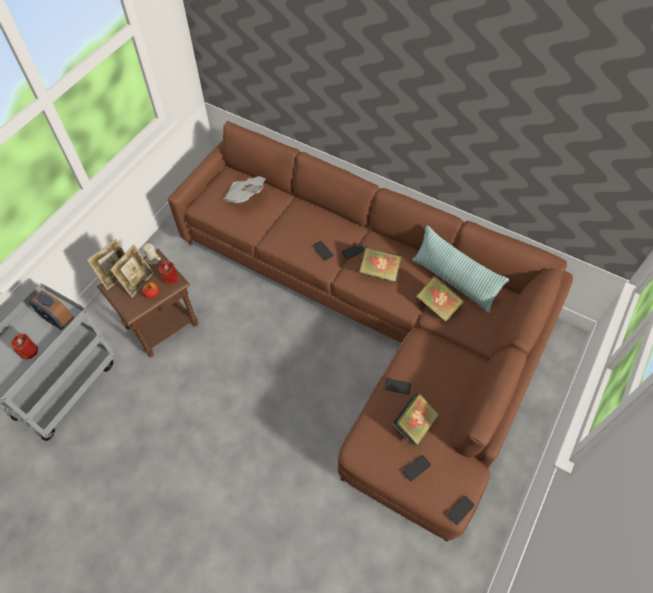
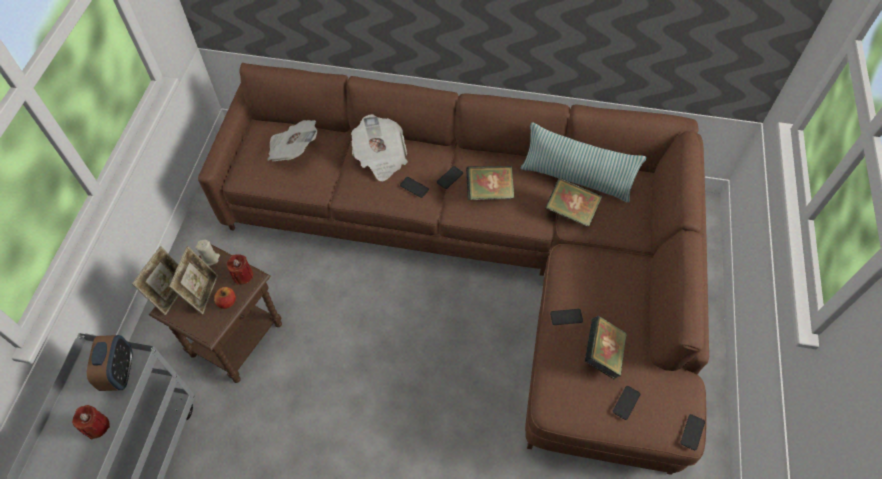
camera: 20 degrees left, 0 degrees up
(58, 319) = (120, 372): alarm clock -> alarm clock turned 105 degrees counterclockwise
(307, 221) = (380, 158): none -> newspaper

